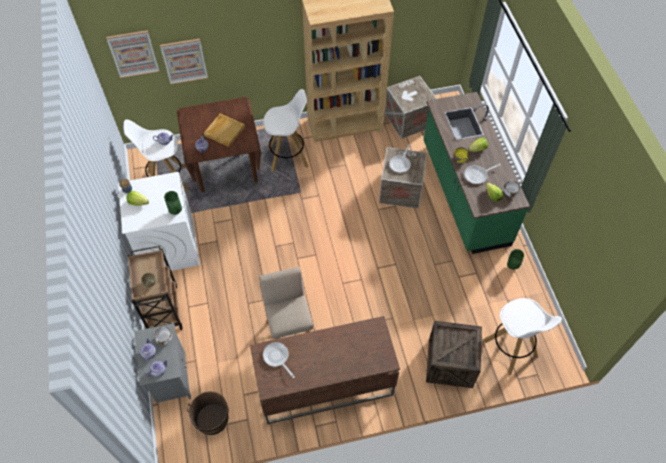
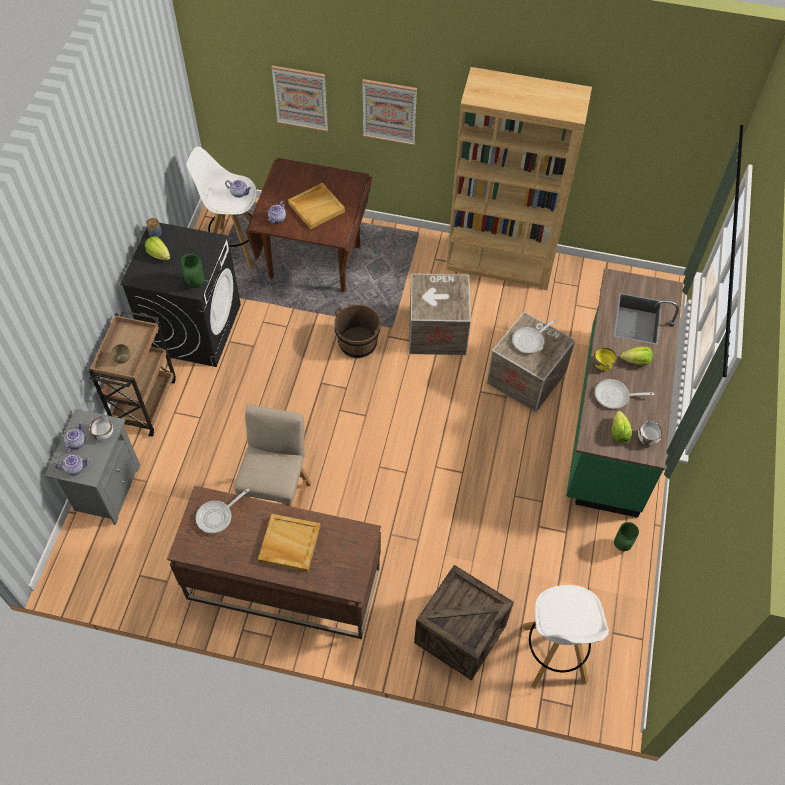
camera: 25 degrees right, 0 degrees up
(133, 54) = (236, 66): picture -> picture (389, 111)
(169, 245) = (193, 328): white washing machine -> black washing machine
(212, 419) = (126, 561): brown bucket -> brown bucket (358, 343)
(277, 357) = (217, 516): frying pan -> frying pan turned 120 degrees counterclockwise
(288, 157) = (401, 276): white stool -> none
(334, 353) = (289, 544): none -> beige tray
(408, 119) = (591, 289): crate -> crate (437, 331)

